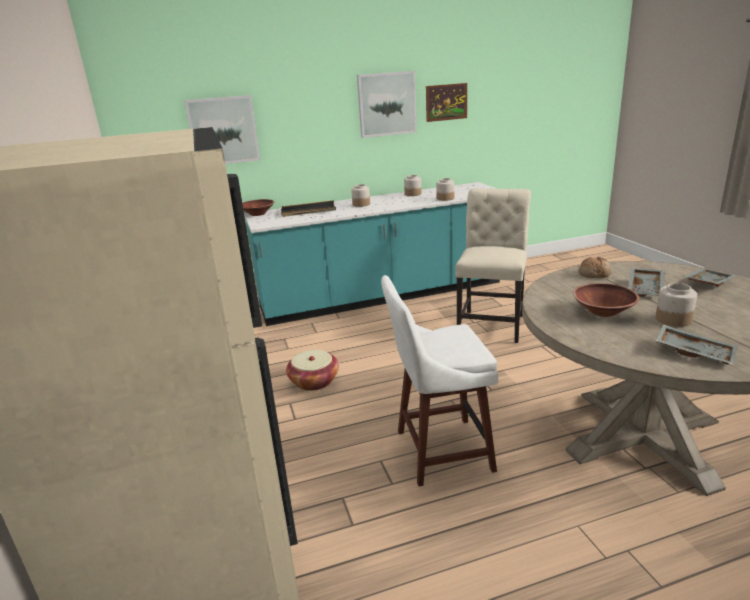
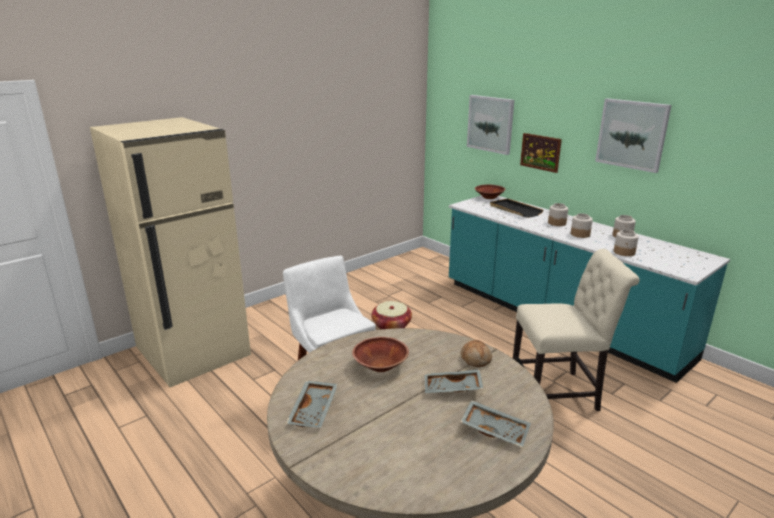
camera: 65 degrees right, 0 degrees up
(446, 102) = (707, 149): picture -> picture (540, 152)
(673, 319) = (379, 402): jar -> jar (580, 234)

